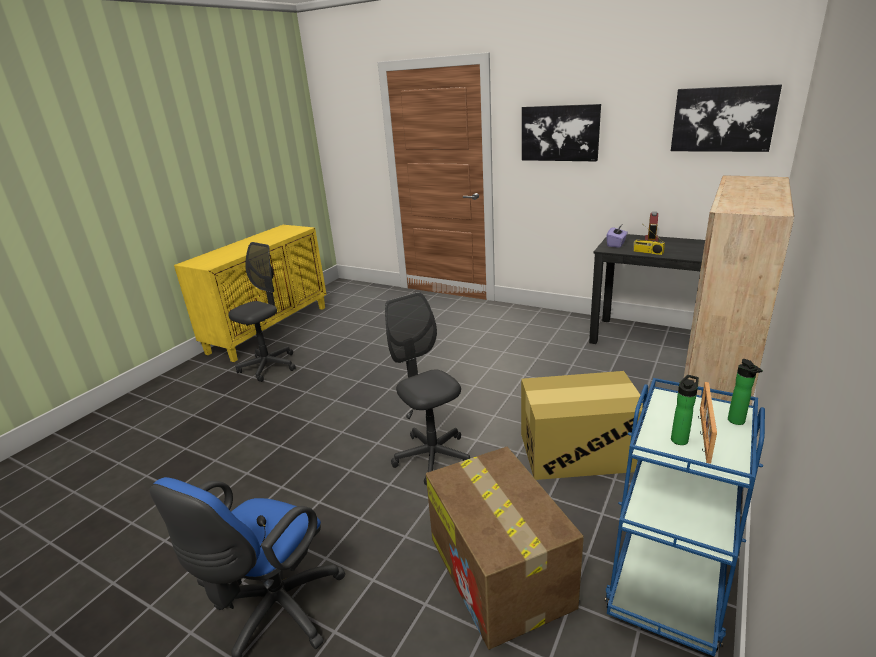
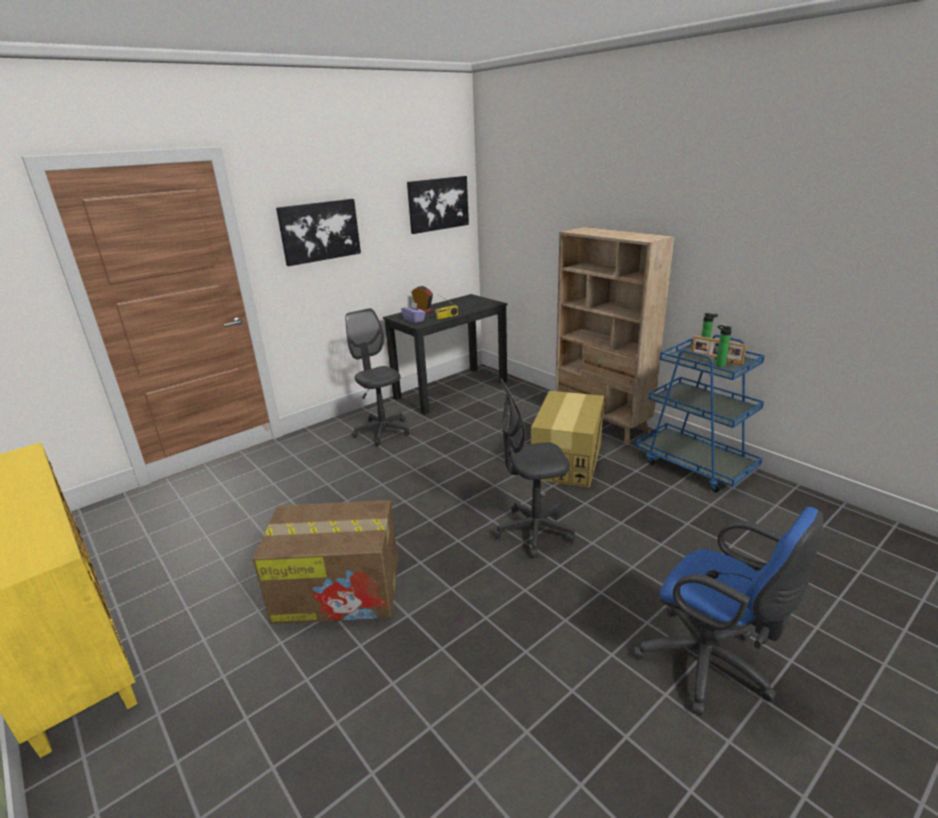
camera: 70 degrees left, 0 degrees up
(268, 366) = (212, 652): grey office chair -> grey office chair (382, 431)
(500, 573) = (682, 526): cardboard box -> cardboard box (340, 590)

